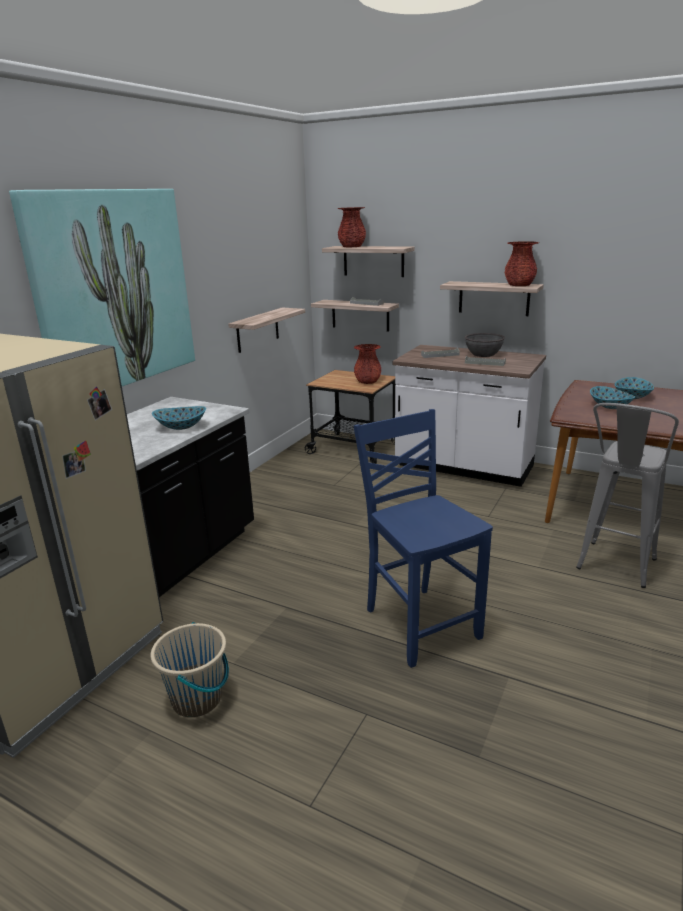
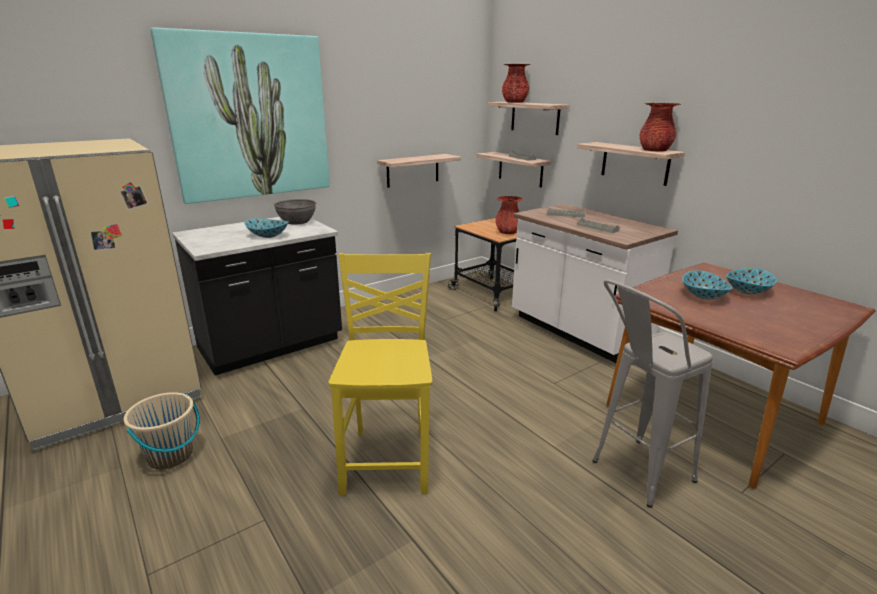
camera: 25 degrees right, 0 degrees up
(420, 623) = (388, 459): blue chair -> yellow chair
(483, 354) = (610, 220): grey bowl -> grey bowl (297, 221)

